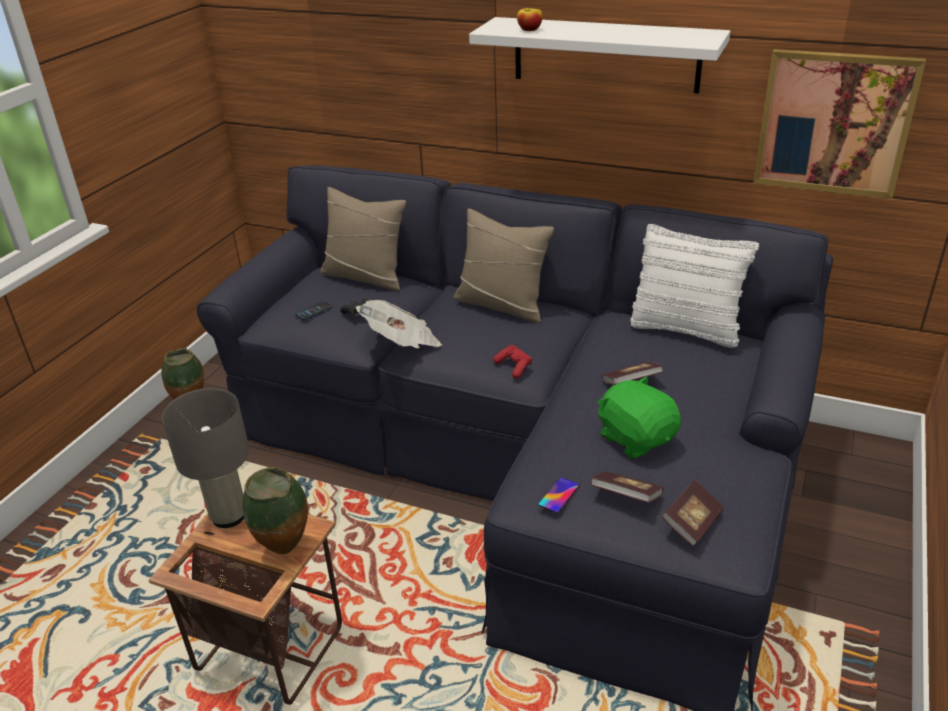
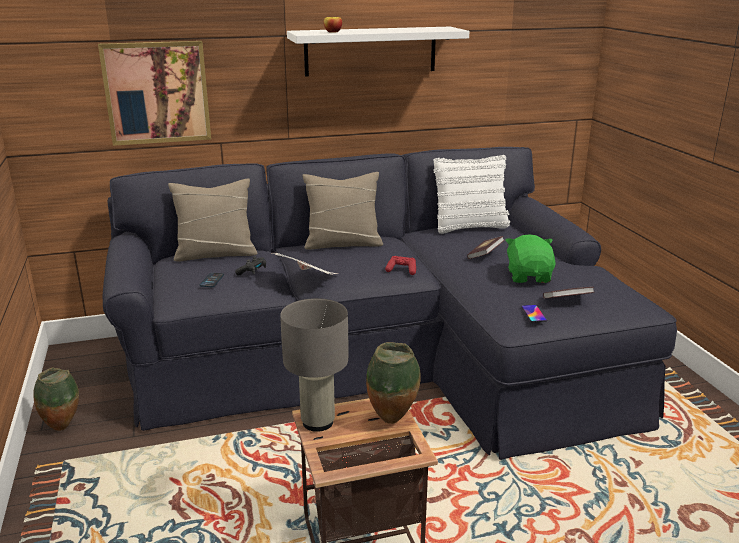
camera: 40 degrees left, 10 degrees down
(636, 438) = (529, 276): green plush toy -> green plush toy turned 75 degrees clockwise
(692, 523) = (612, 300): book -> none
(834, 123) = (512, 79): picture -> picture (157, 92)

